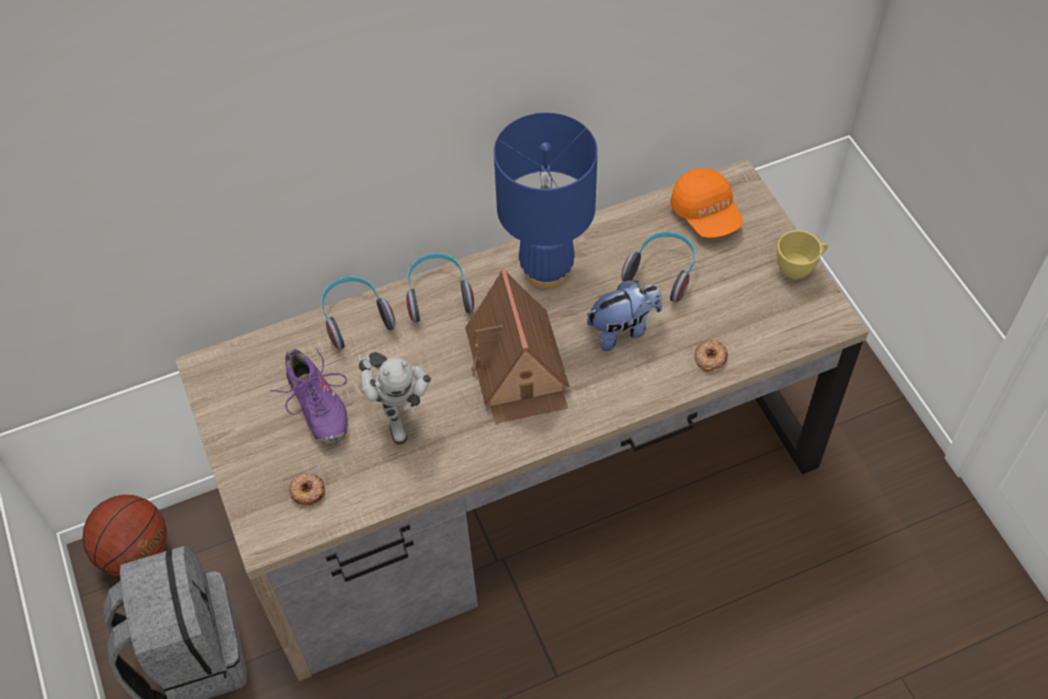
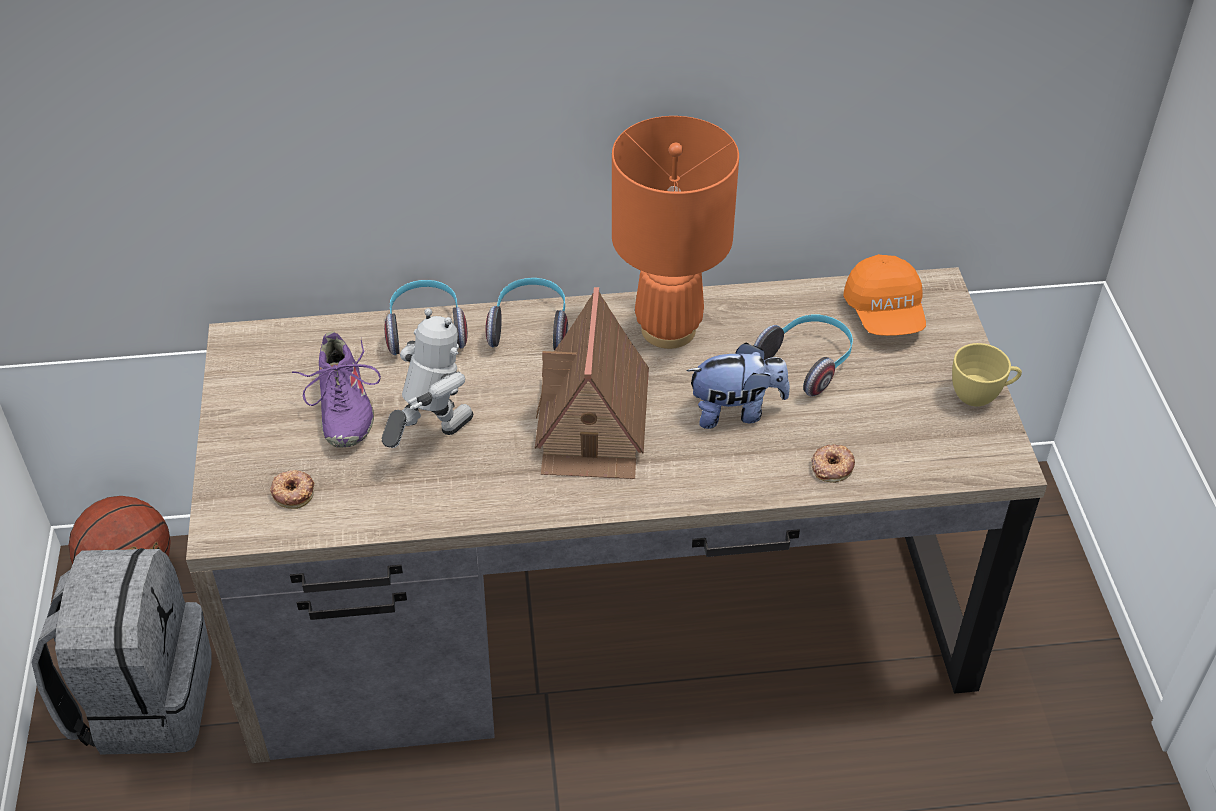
camera: 15 degrees right, 10 degrees down
(397, 413) = (431, 436): toy robot -> toy robot turned 135 degrees counterclockwise
(547, 270) = (669, 329): blue table lamp -> orange table lamp

